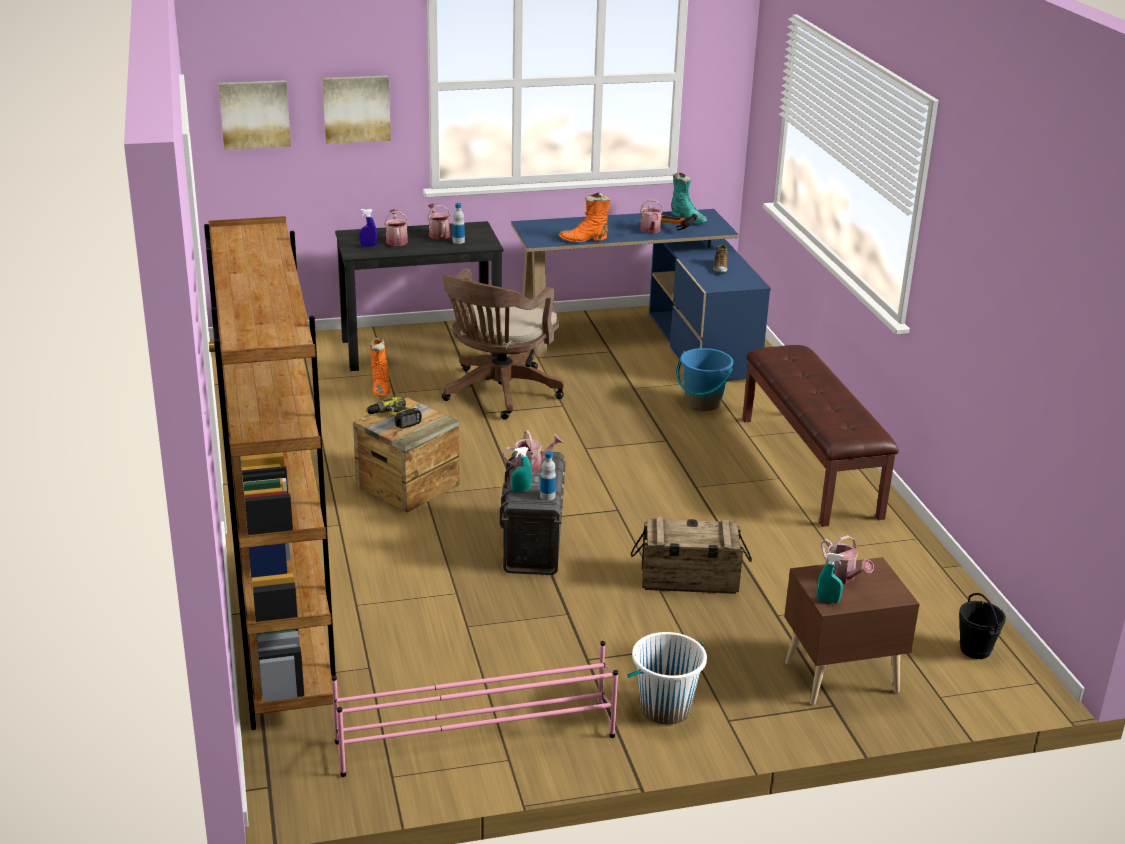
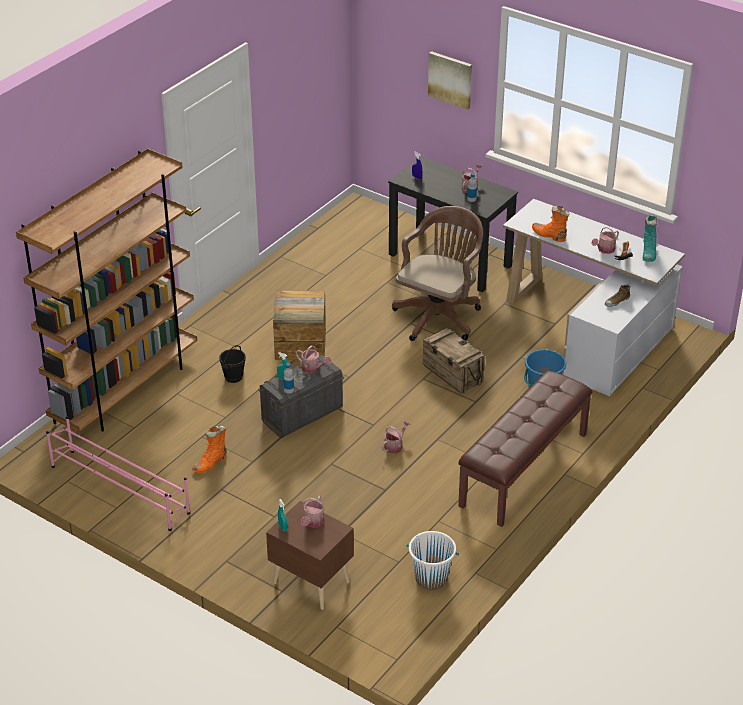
camera: 50 degrees right, 10 degrees up
(254, 114) = (389, 59): picture -> none
(381, 388) = (386, 275): orange boot -> orange boot (211, 463)
(394, 419) = (295, 300): power drill -> none
(396, 240) = (439, 181): watering can -> watering can (395, 446)
(498, 394) = (439, 315): brown office chair -> brown office chair turned 135 degrees clockwise
(646, 341) = (590, 329): blue desk -> white desk
(665, 708) = (211, 535): white bucket -> white bucket (431, 578)
(689, 579) = (337, 485): crate -> crate (452, 374)
(974, 650) = (400, 622): black bucket -> black bucket (233, 377)

